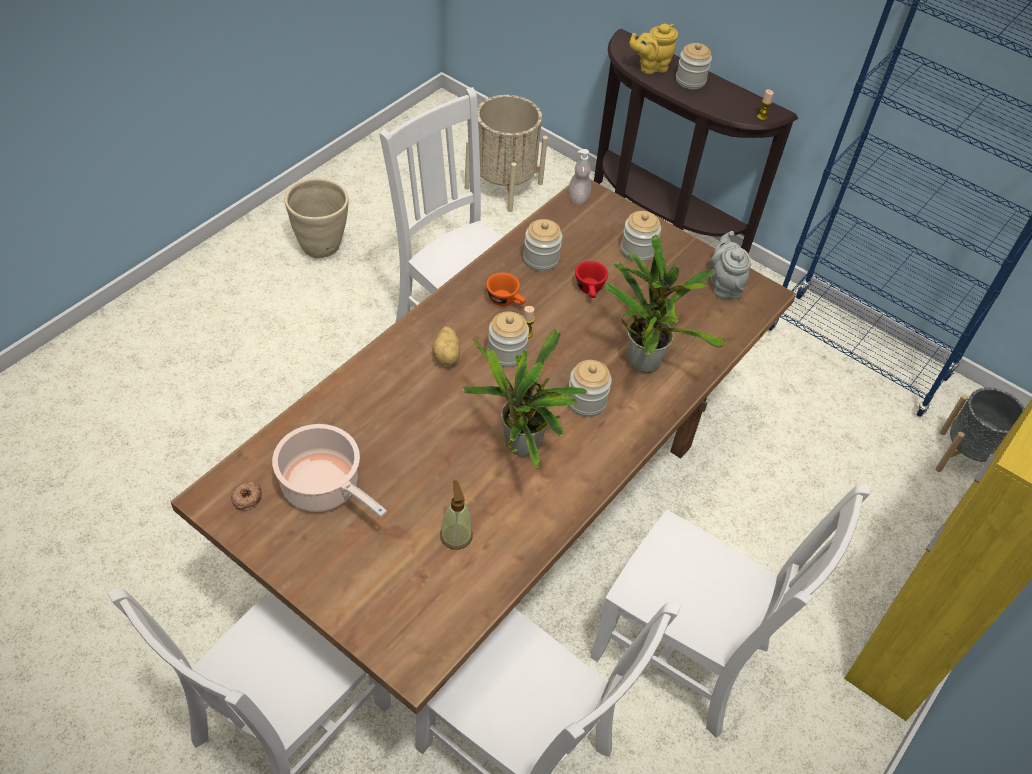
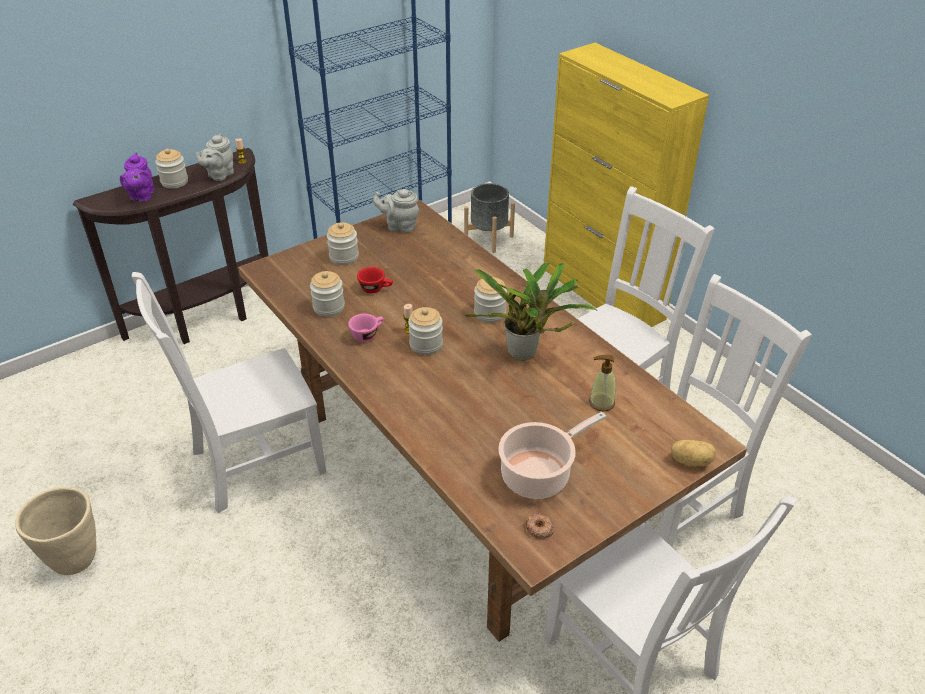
camera: 70 degrees left, 10 degrees down
(447, 356) = (416, 378): potato -> potato (691, 461)
(503, 185) = (85, 399): beige planter -> none
(506, 301) = (367, 335): orange cup -> pink cup
(578, 197) = (266, 274): soap dispenser -> none
(643, 358) = (456, 278): potted plant -> none
(650, 67) = (141, 196): yellow teapot -> purple teapot
(723, 108) = (219, 175): none -> grey teapot

